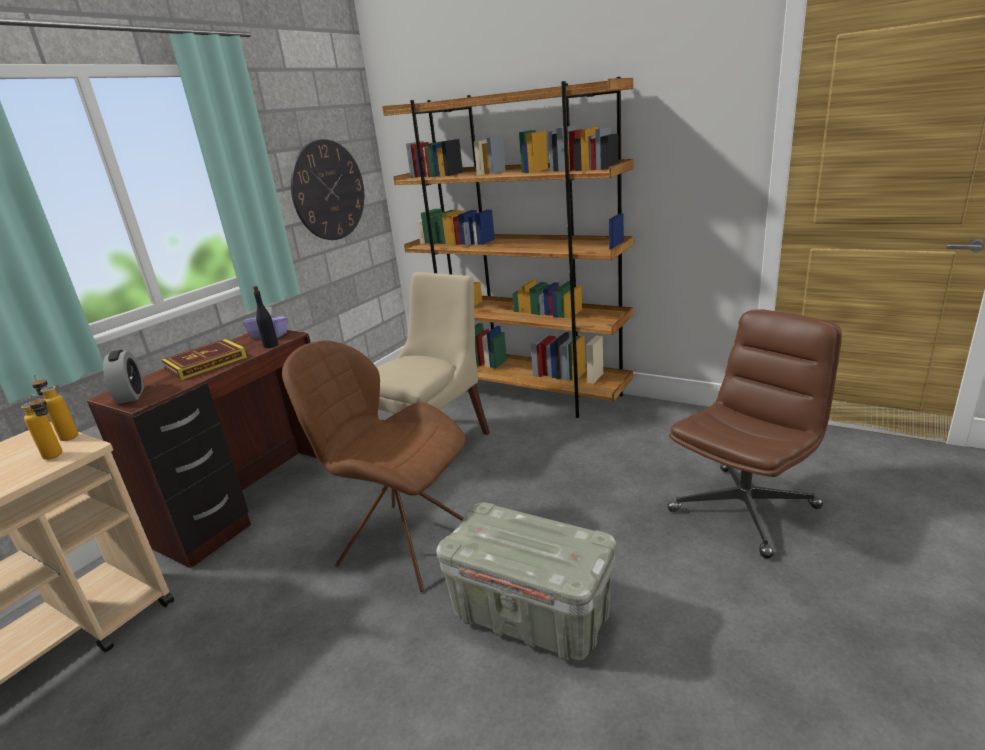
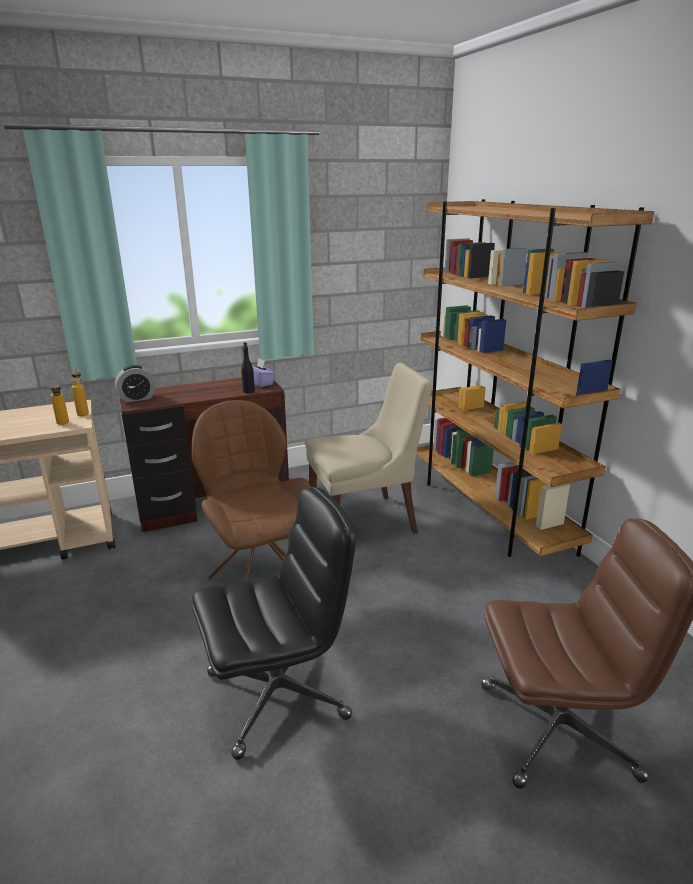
camera: 35 degrees right, 0 degrees up
(131, 395) = (137, 398): alarm clock -> alarm clock turned 45 degrees clockwise
(206, 363) = (199, 391): book -> none
(328, 190) = (375, 270): wall clock -> none
(532, 614) = (279, 694): grey storage box -> black office chair

